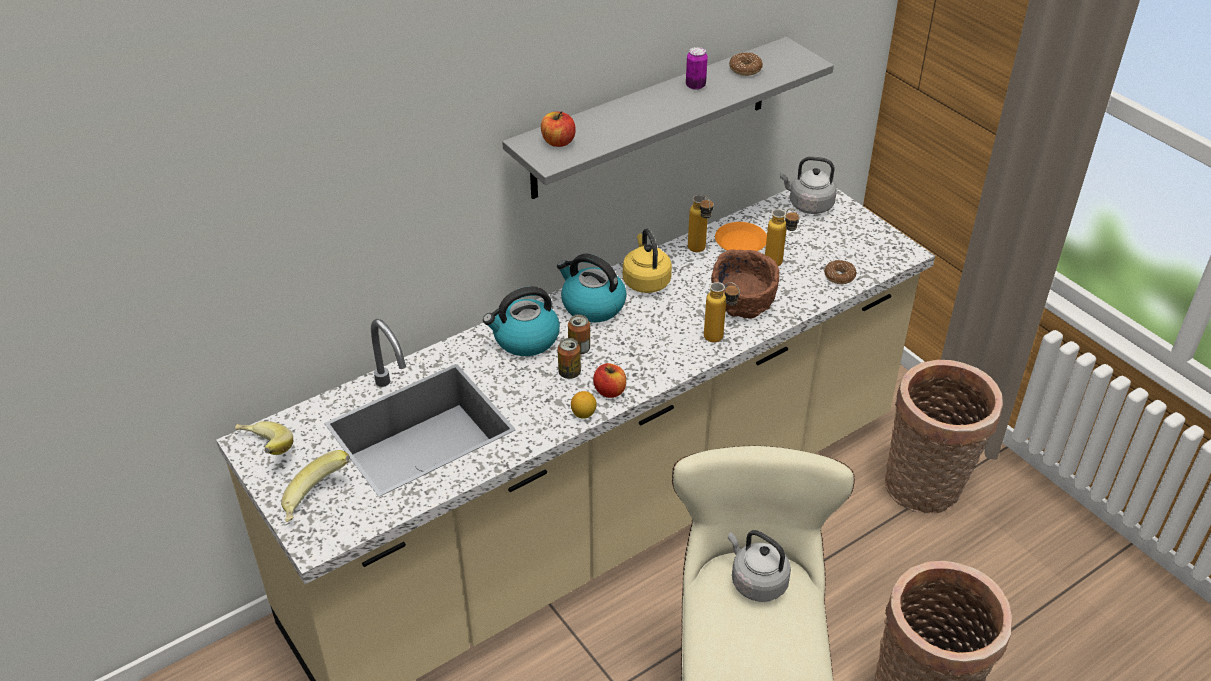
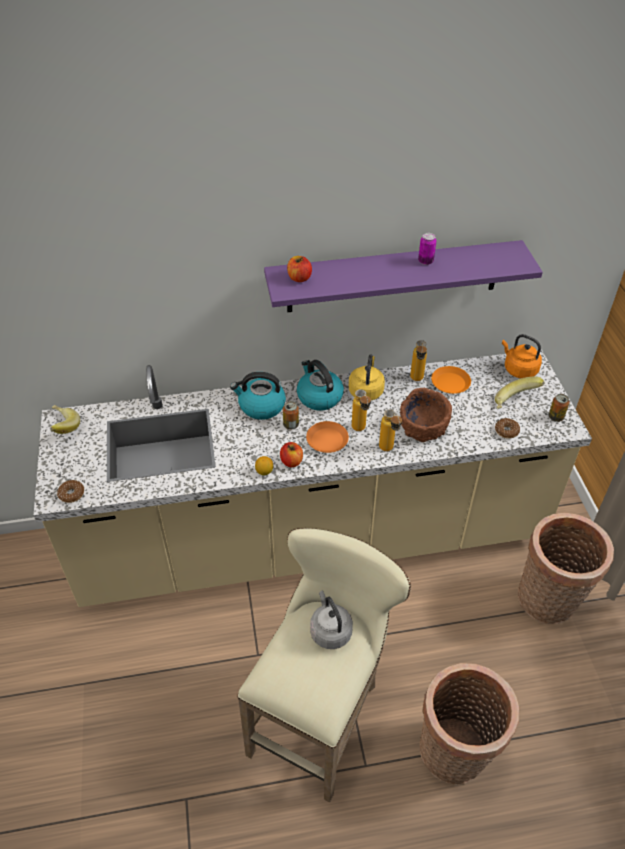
camera: 25 degrees right, 5 degrees up
(317, 501) = (71, 471): banana -> banana (515, 403)
(569, 373) = (274, 439): can -> can (555, 417)
(636, 352) = (327, 440): none -> orange plate
(651, 118) = (393, 276): grey shelf -> purple shelf
(745, 69) = (471, 258): donut -> donut (71, 494)
(779, 265) = (467, 409): bottle -> bottle (360, 431)
(808, 205) = (518, 369): grey kettle -> orange kettle

